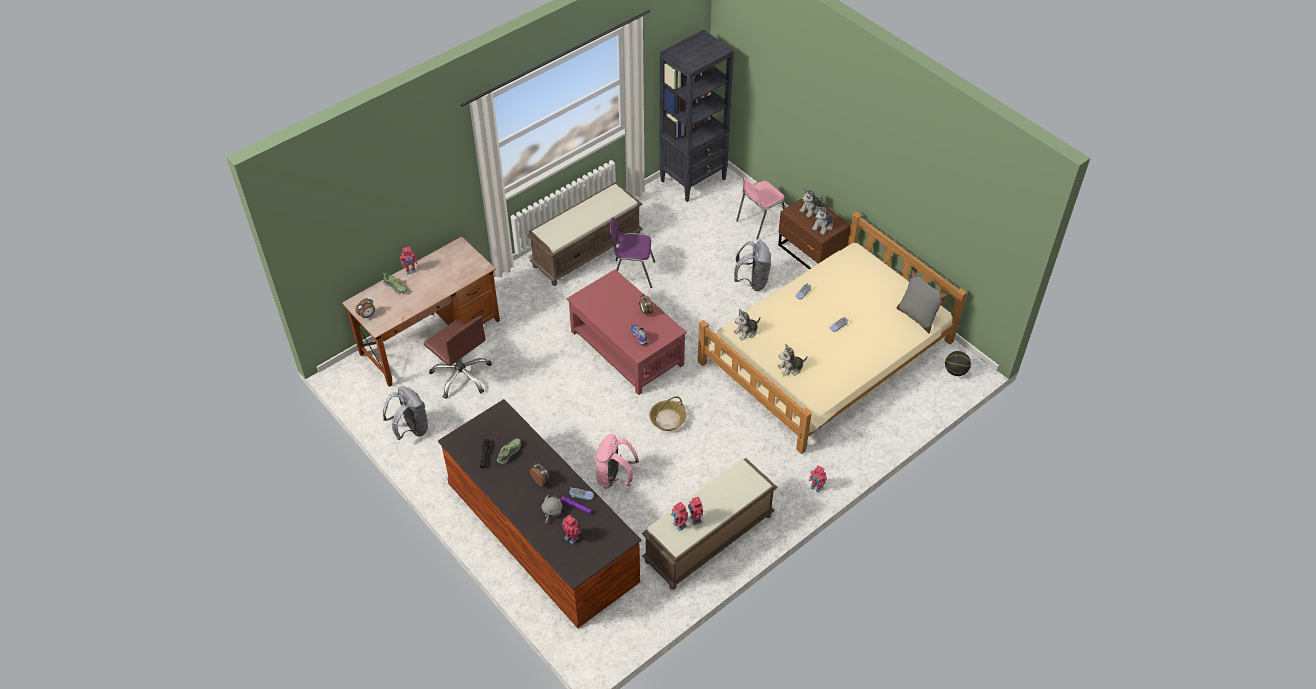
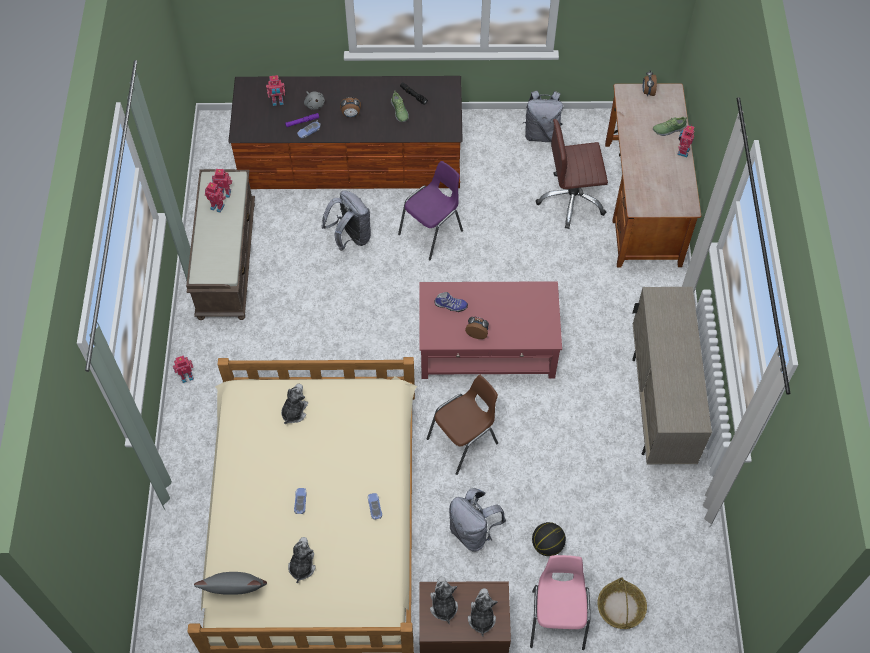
camera: 130 degrees right, 10 degrees up
(587, 249) = (659, 406): brown bench -> beige cabinet
(615, 478) = (350, 237): pink backpack -> grey backpack
(632, 273) = (586, 423): purple chair -> purple chair (432, 232)
(667, 419) = (371, 318): basket -> basket (620, 607)
(693, 180) = (692, 604): black bookcase -> none
(703, 318) = (464, 441): none -> brown chair
(746, 332) = (375, 410): plush toy -> plush toy (301, 565)
(955, 371) = (171, 624): basketball -> basketball (547, 545)

